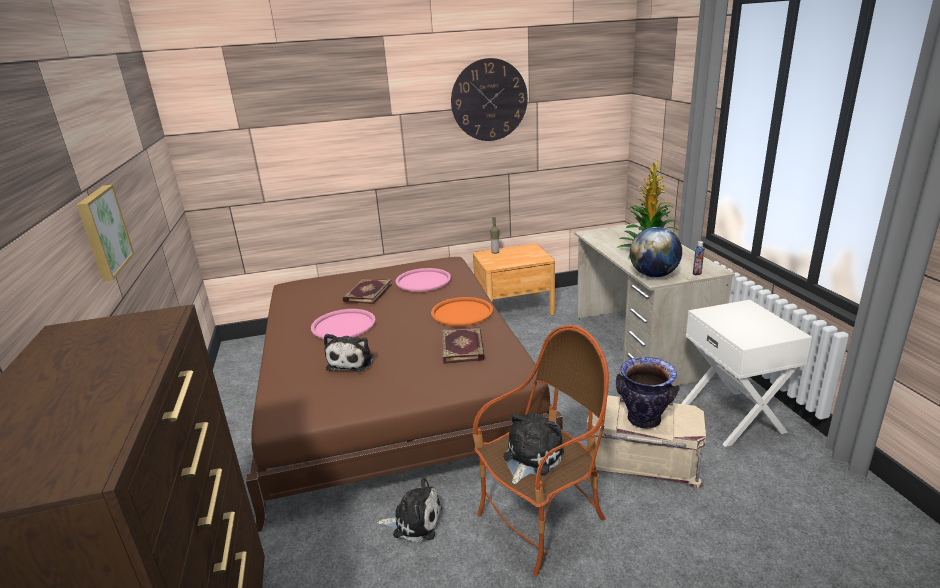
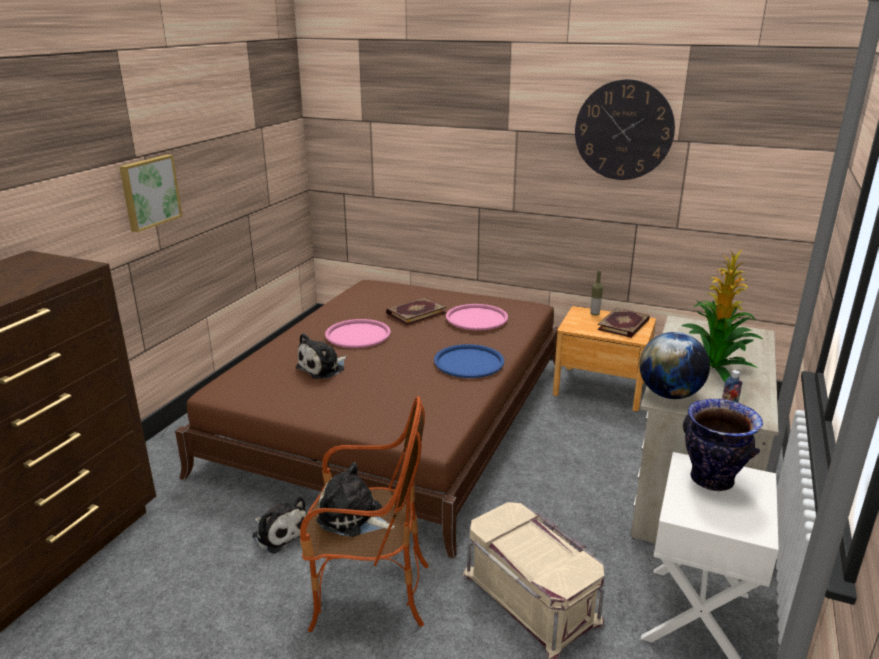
camera: 35 degrees right, 0 degrees up
(462, 312) = (469, 362): orange tray -> blue tray
(463, 347) = (422, 394): book -> book (624, 325)
(530, 457) = (353, 518): plush toy -> plush toy turned 135 degrees counterclockwise
(643, 420) = (528, 550): vase -> vase (711, 480)

